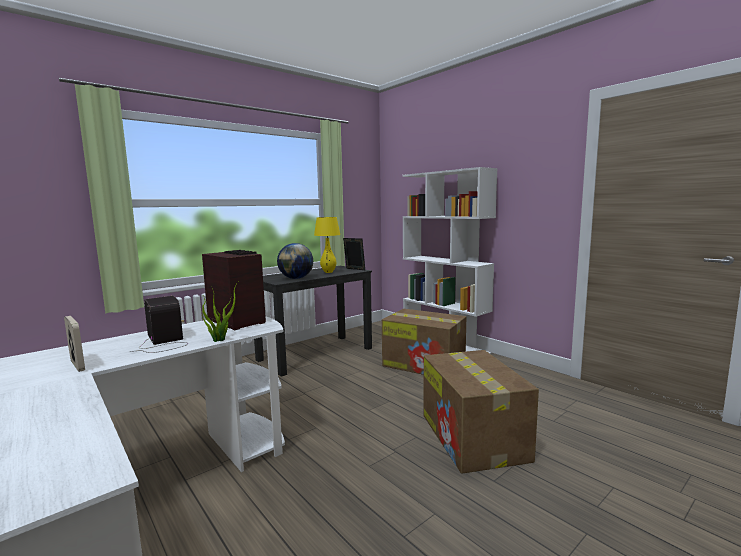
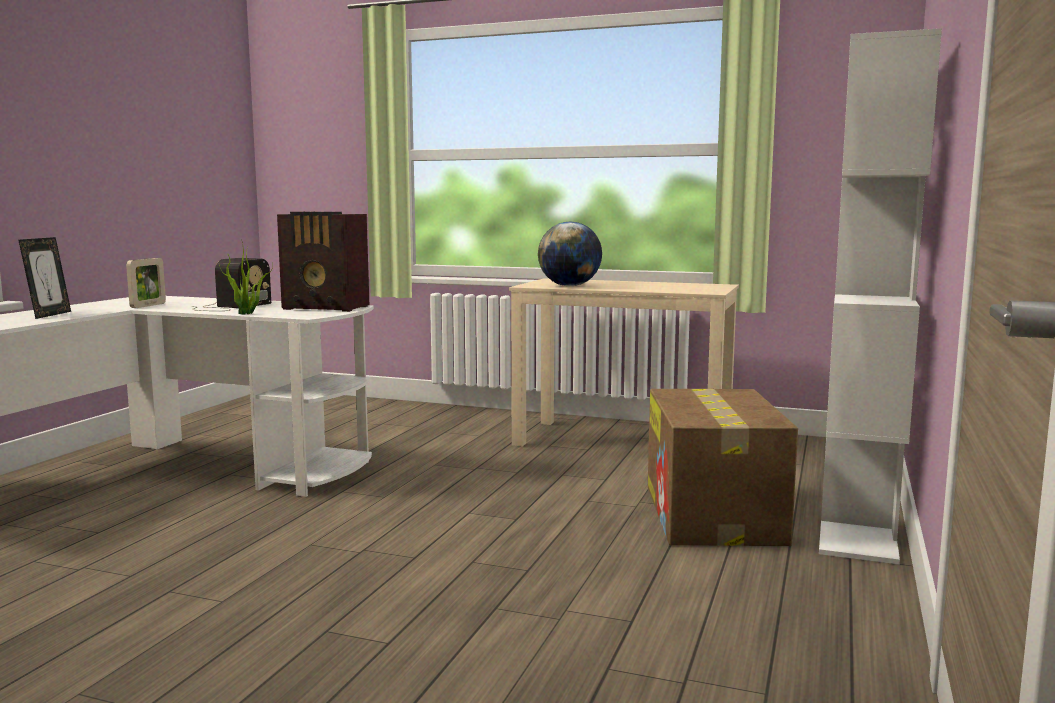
camera: 60 degrees right, 0 degrees up
(237, 321) = (327, 308): radio -> radio turned 90 degrees clockwise
(316, 354) = (623, 442): black desk -> beige desk
(328, 272) = (653, 287): yellow table lamp -> none
(354, 269) = (709, 290): picture frame -> picture frame (49, 315)
(474, 438) = (452, 599): cardboard box -> none

